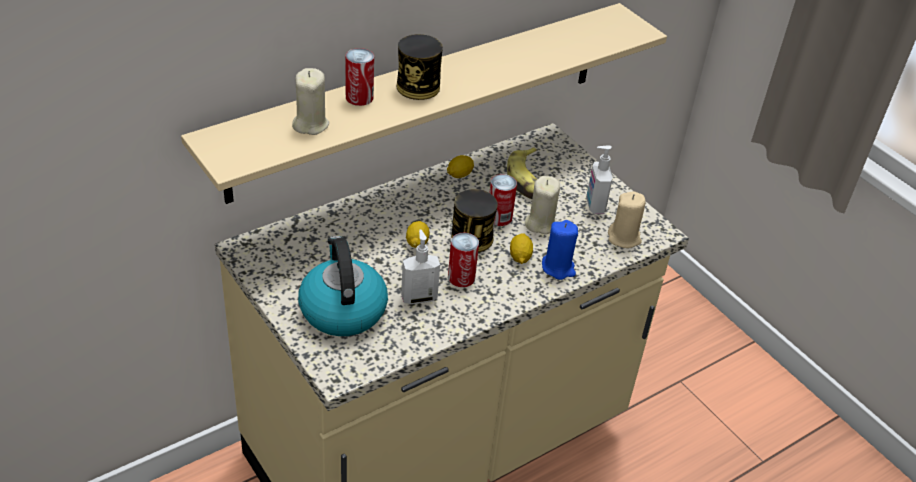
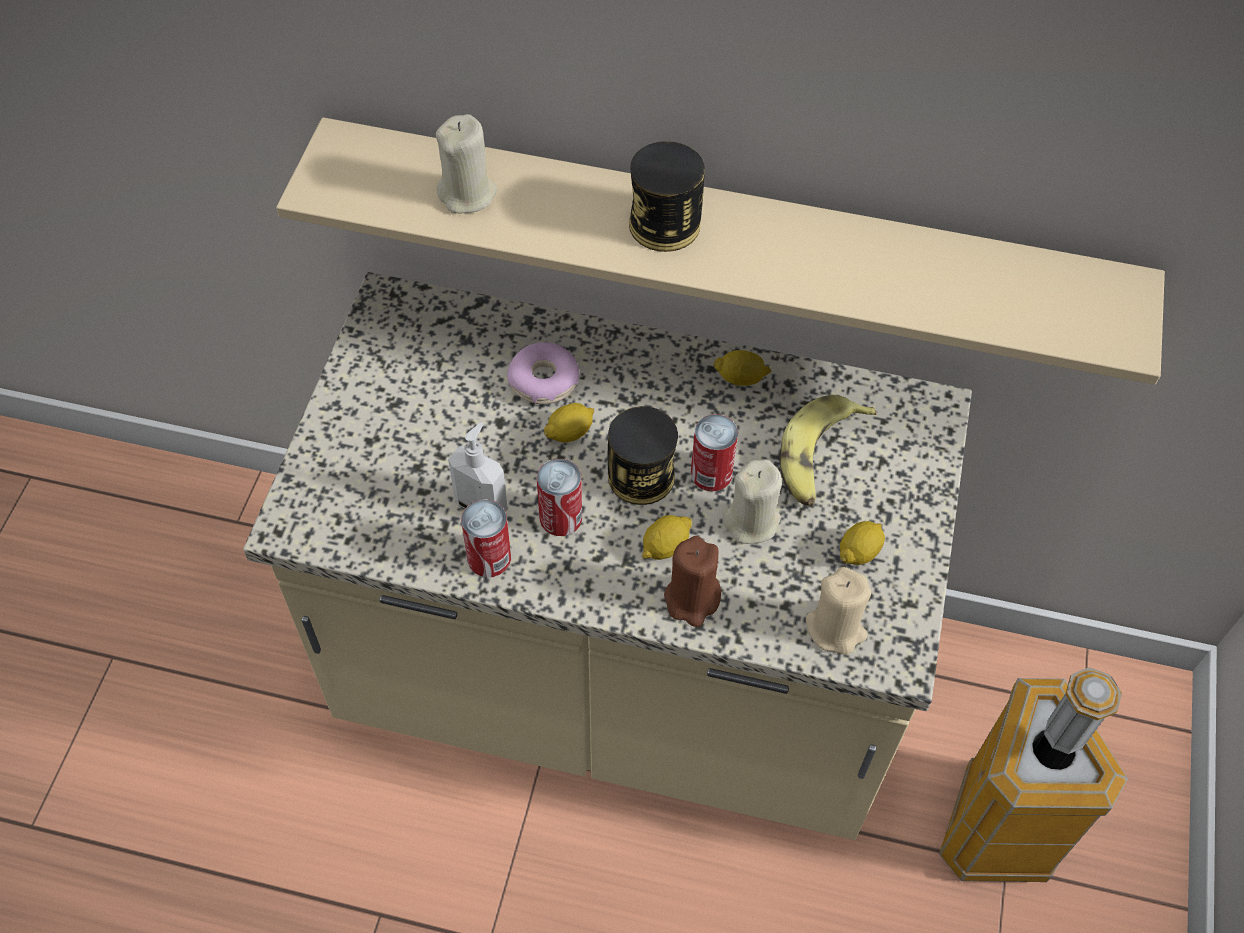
camera: 50 degrees right, 15 degrees up
(342, 309) = (387, 453): kettle -> none
(359, 97) = (573, 193): can -> can (489, 558)
(375, 231) = (544, 381): none -> donut
(558, 267) = (692, 599): blue candle -> brown candle
(594, 205) = (859, 552): soap dispenser -> lemon
(659, 369) = (995, 828): none -> trash can

